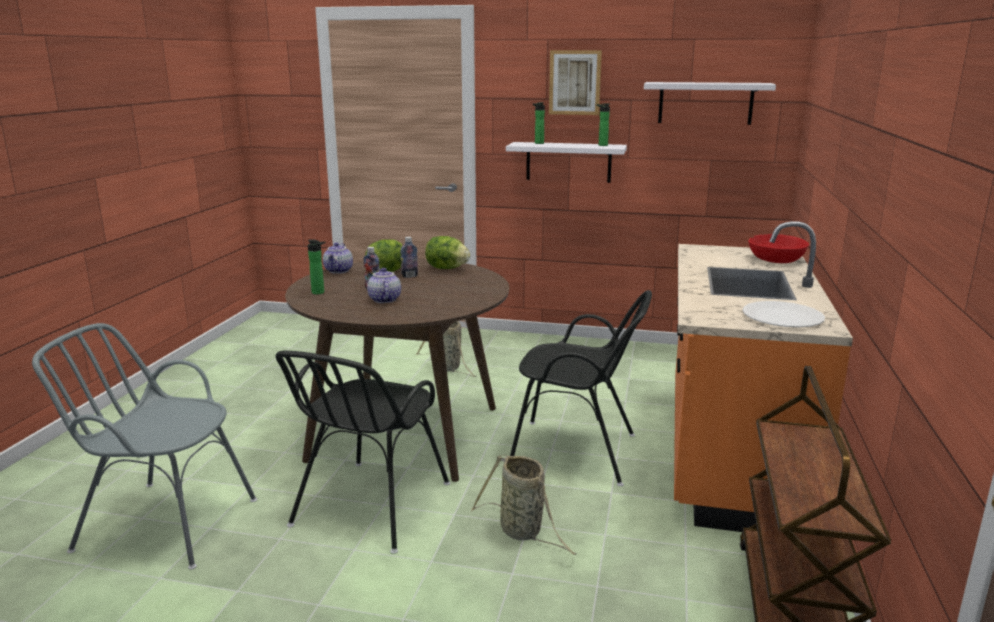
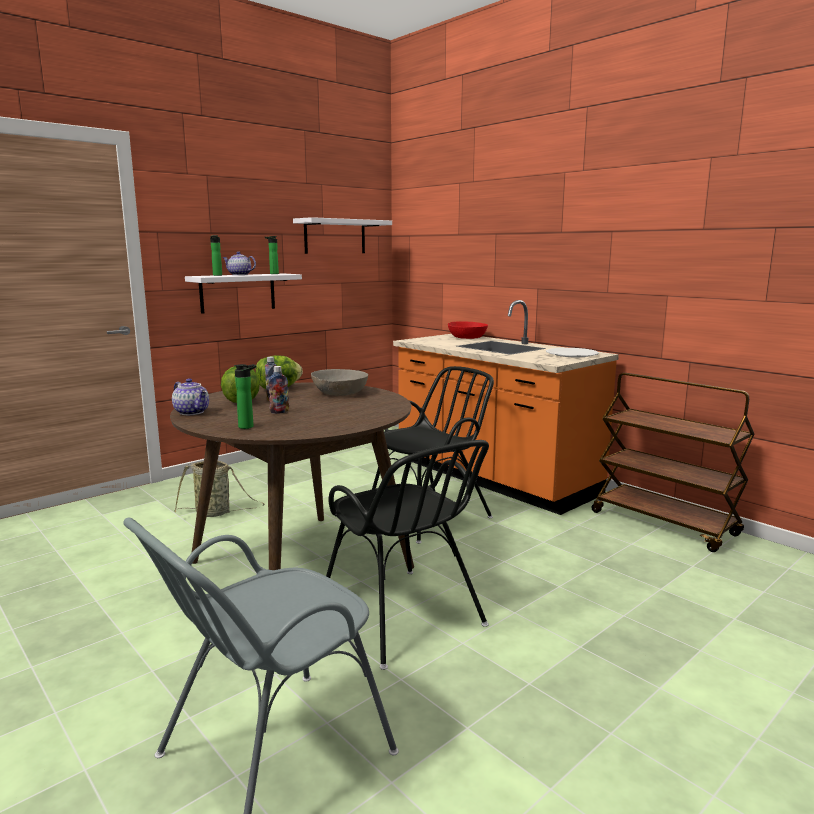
camera: 55 degrees left, 5 degrees down
(383, 299) = (321, 414): teapot -> teapot (239, 275)
(465, 286) = (340, 393): none -> grey bowl
(523, 532) = (512, 566): basket -> none
(575, 82) = (236, 217): picture -> none

